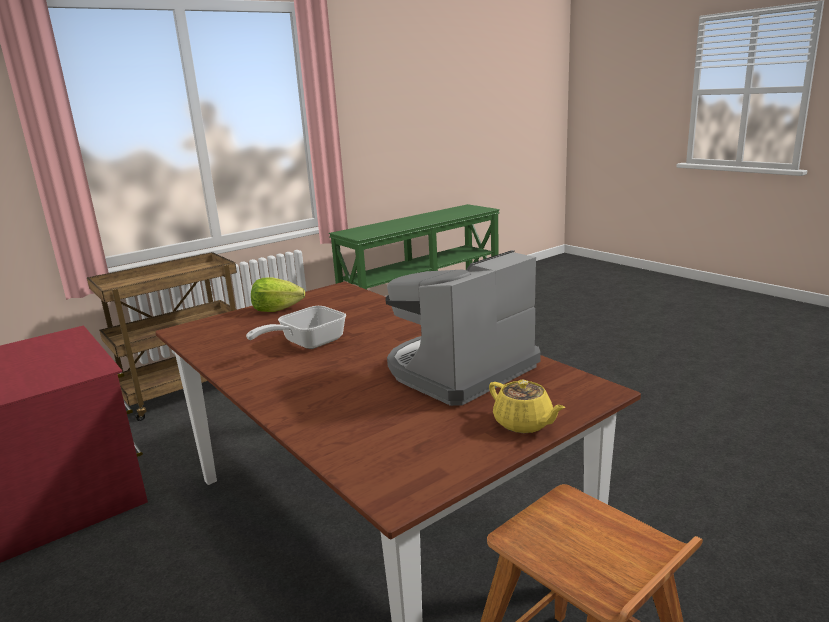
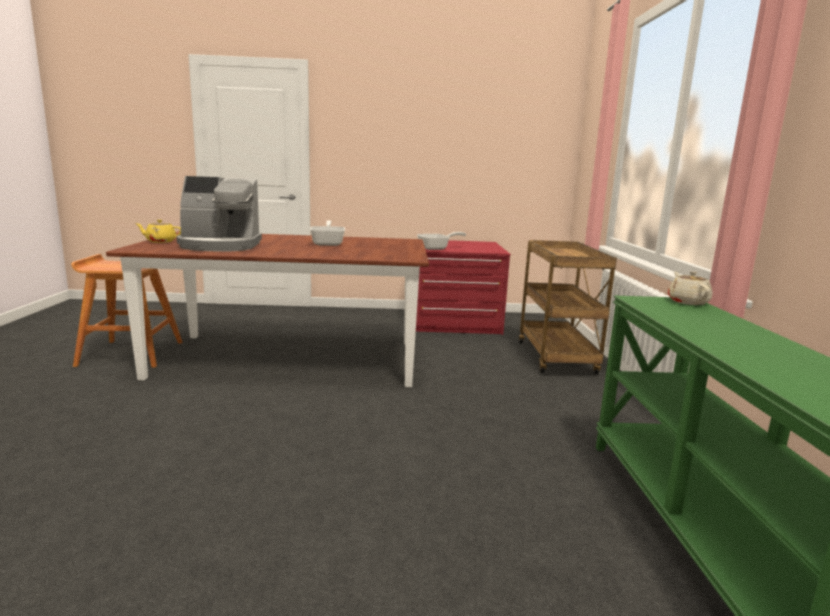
camera: 125 degrees right, 5 degrees down
(79, 365) = (437, 248): none -> frying pan
(276, 309) = (401, 248): lettuce -> none
(347, 231) = (687, 302): none -> beige teapot
(459, 370) = (220, 246): coffee machine -> coffee machine turned 90 degrees clockwise

